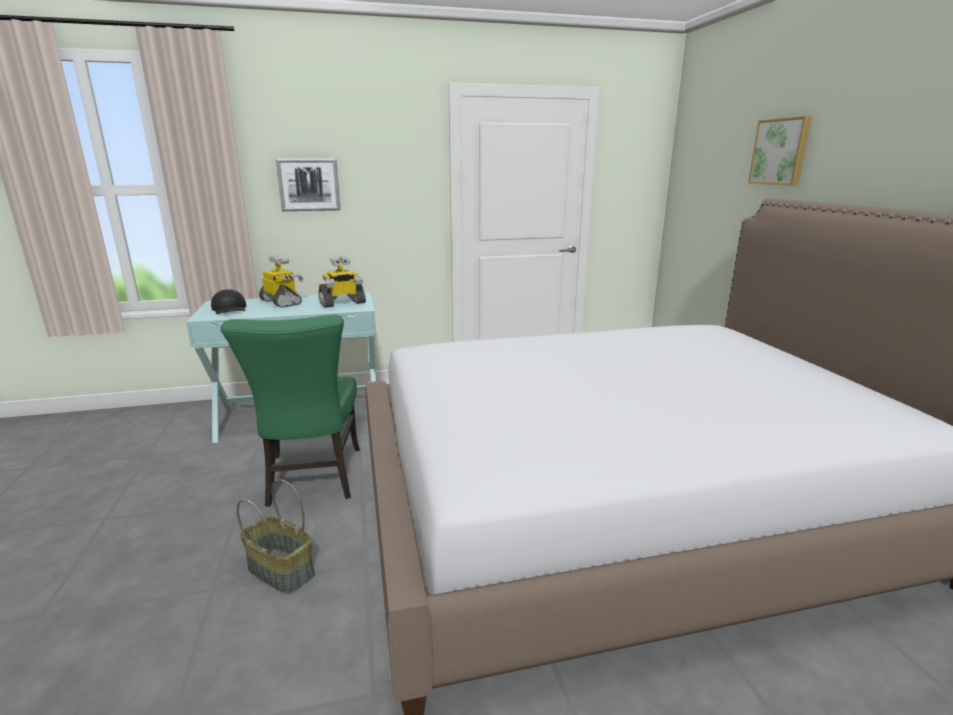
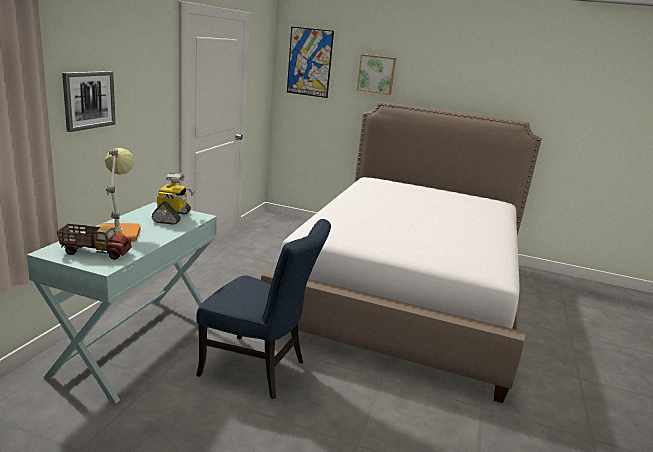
camera: 60 degrees left, 0 degrees up
(230, 309) = (96, 252): black cap -> toy truck
(282, 302) = (118, 231): toy robot -> table lamp
(282, 570) = (361, 410): basket -> none
(312, 479) = (259, 369): green chair -> blue chair
(704, 148) = (309, 62): none -> picture

